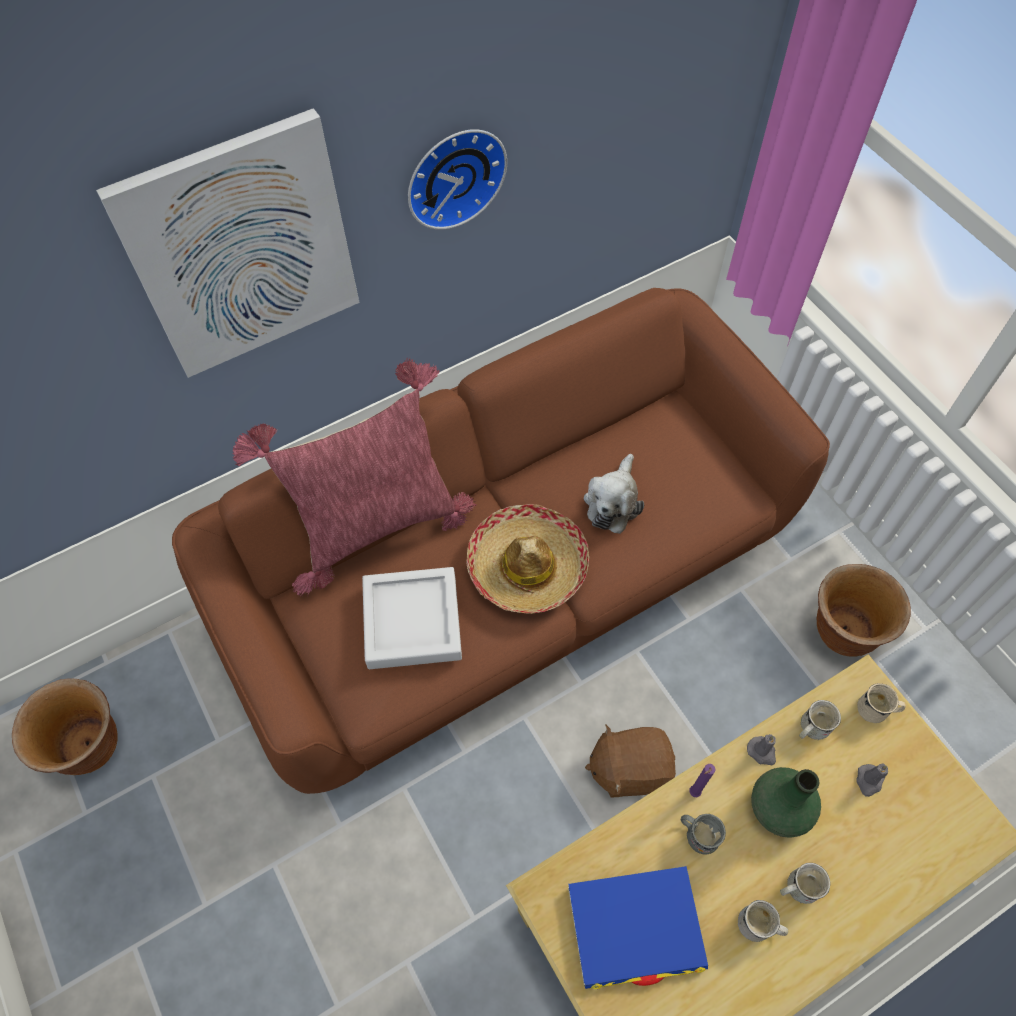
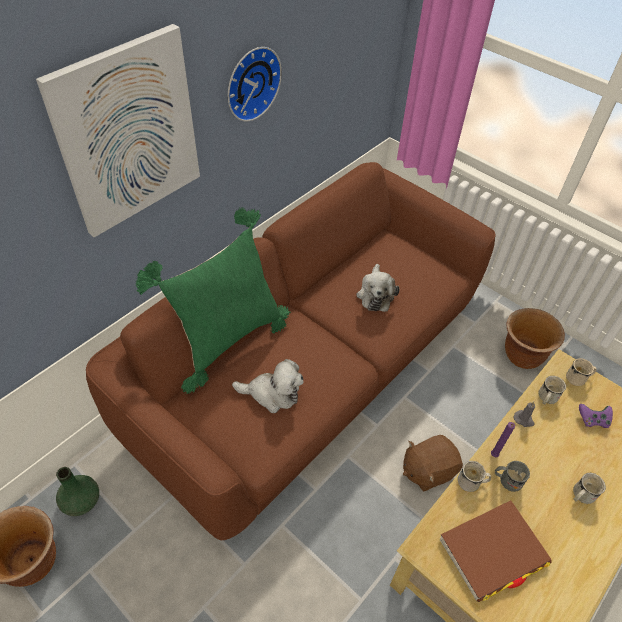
camera: 20 degrees left, 10 degrees down
(376, 530) = (226, 344): red pillow -> green pillow
(412, 622) = (272, 393): grey tray -> plush toy
(527, 566) = (336, 343): hat -> none
(635, 927) = (493, 551): blue book -> brown book
(760, 926) = (569, 526): white mug -> white mug (472, 482)
(779, 808) = (548, 450): green vase -> green vase (81, 501)
(869, 781) = (592, 420): grey candle -> purple game controller

